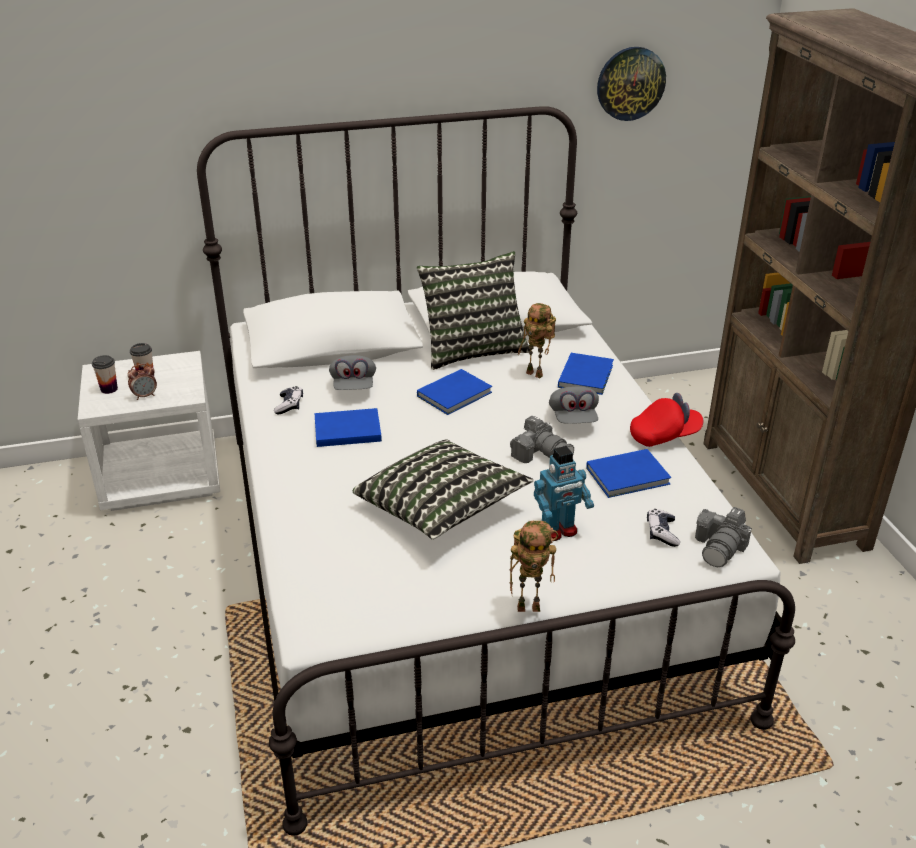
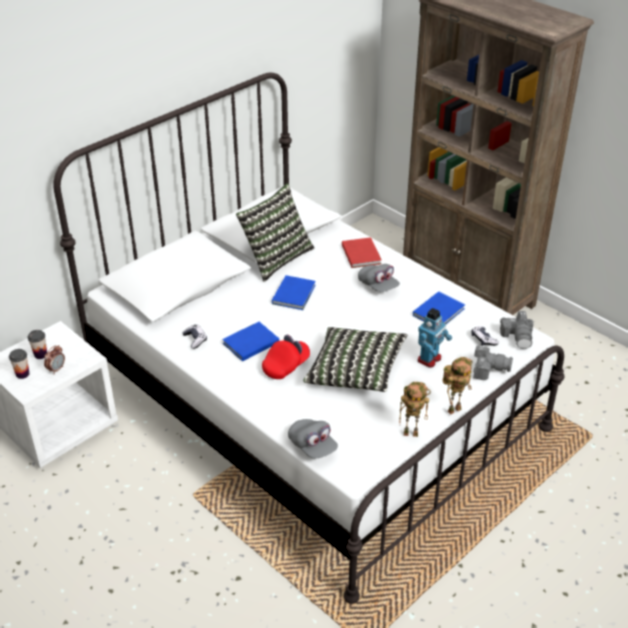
camera: 30 degrees left, 5 degrees up
(353, 386) = (224, 311): grey cap -> grey cap (312, 446)
(536, 374) = (331, 263): toy robot -> toy robot (412, 433)
(541, 453) = (380, 315): camera -> camera (488, 369)
(587, 375) = (361, 253): blue book -> red book
(630, 83) = (308, 41): wall clock -> none
(664, 436) = (437, 279): red cap -> red cap (286, 366)

